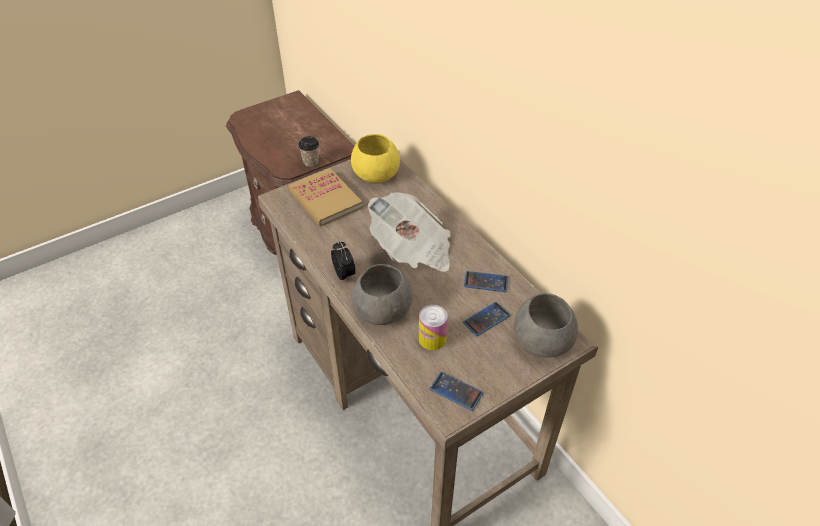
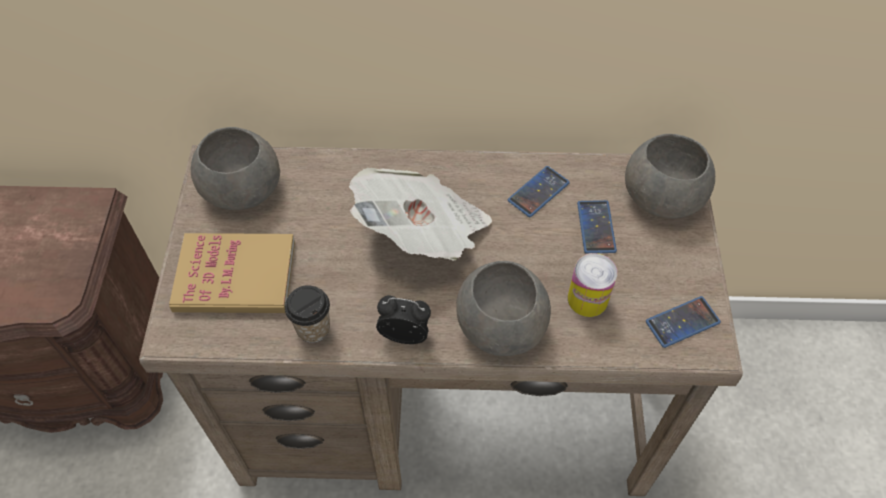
camera: 55 degrees left, 10 degrees up
(311, 162) = (72, 258): cup -> cup (313, 328)
(376, 174) = (243, 189): yellow bowl -> grey bowl

